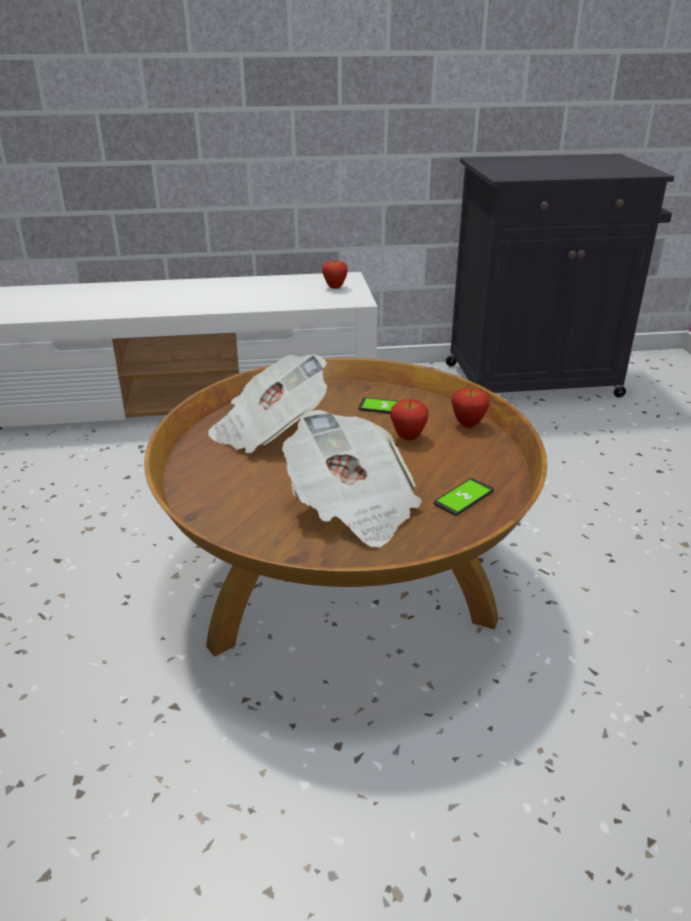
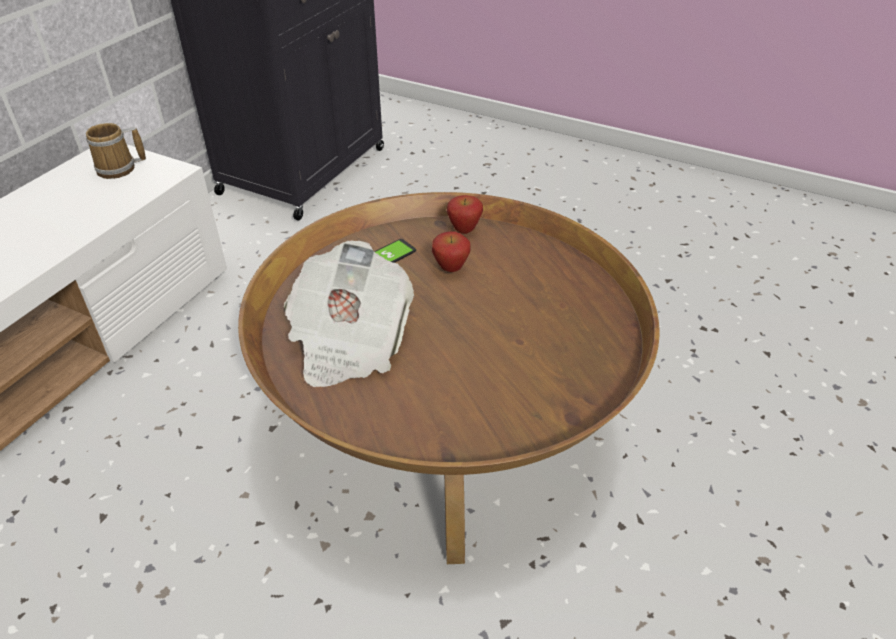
camera: 55 degrees left, 10 degrees up
(334, 287) = (119, 169): apple -> mug
(352, 507) = (525, 348): newspaper -> none
(463, 497) = (563, 285): phone -> none

